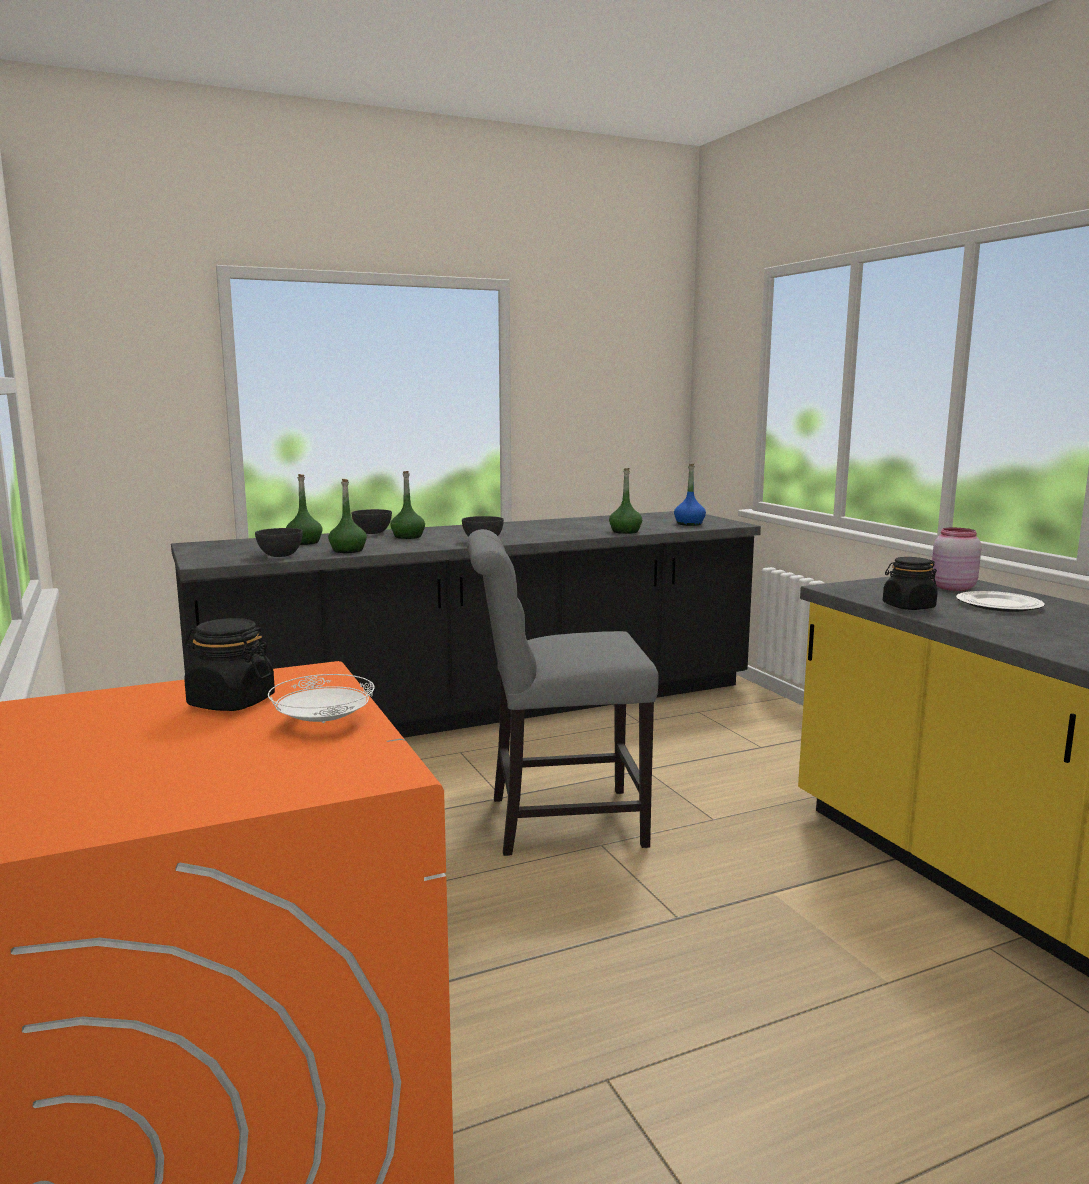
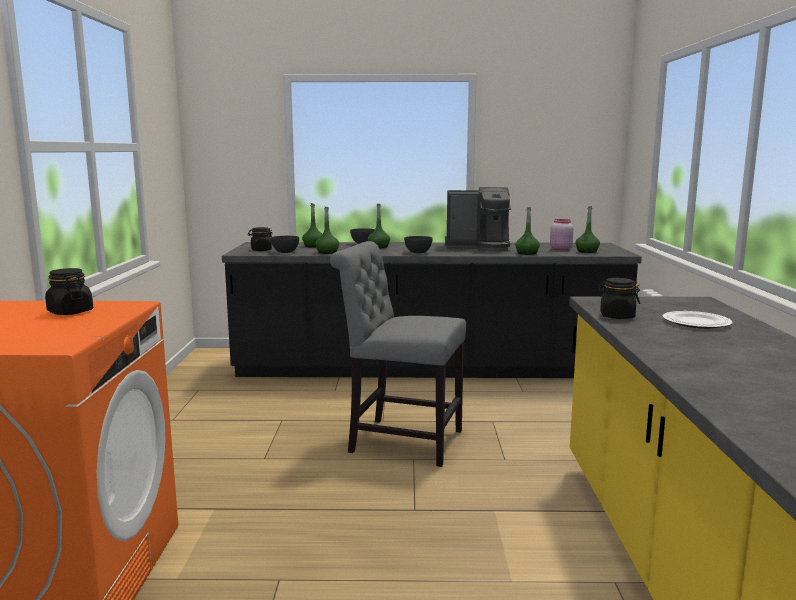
camera: 25 degrees right, 0 degrees up
(231, 555) = (261, 250): none -> black jar
(324, 722) = (85, 325): white plate -> none
(546, 527) = (478, 247): none -> coffee machine
(689, 524) = (586, 251): blue bottle -> green bottle
(951, 587) = (687, 308): pink jar -> pink jar (560, 249)

